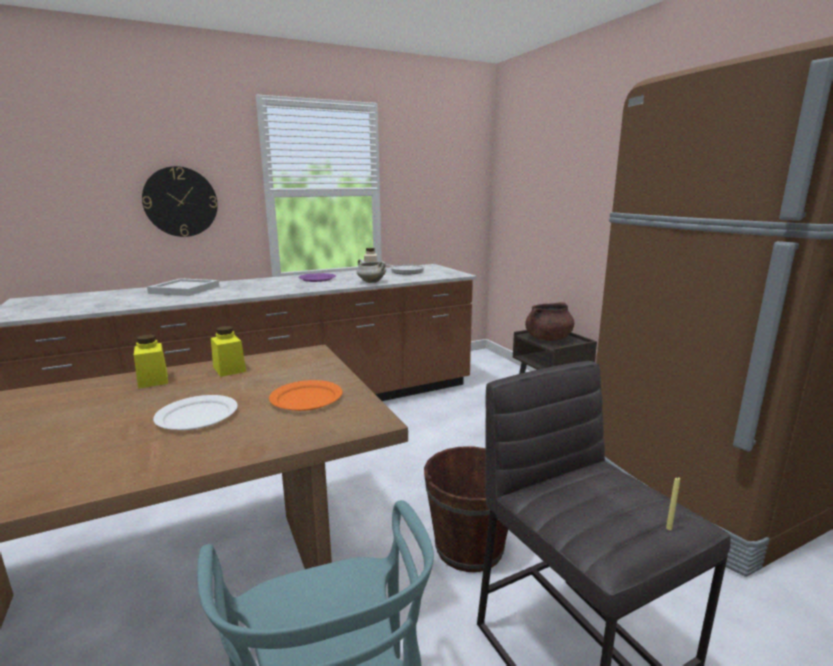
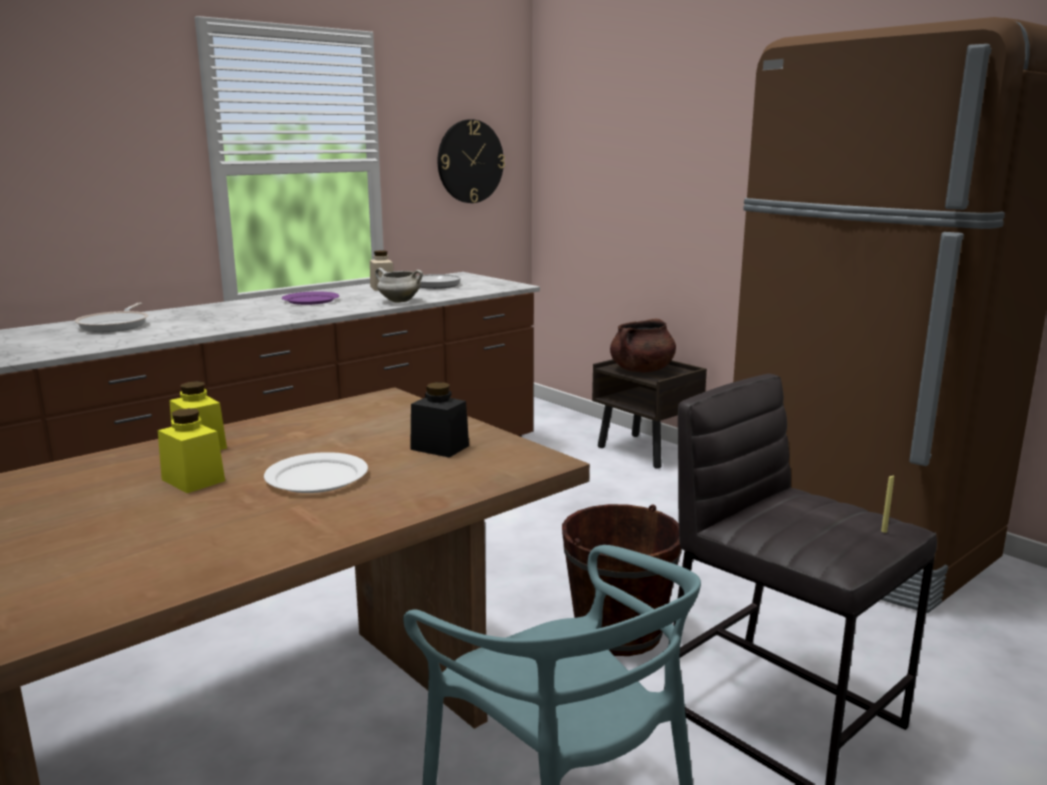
camera: 15 degrees left, 0 degrees up
(180, 202) = (81, 185): wall clock -> wall clock (470, 161)
(186, 289) = (116, 325): white tray -> frying pan
(229, 369) = (295, 425): yellow jar -> yellow jar (193, 480)
(307, 398) = (439, 447): orange plate -> black jar

